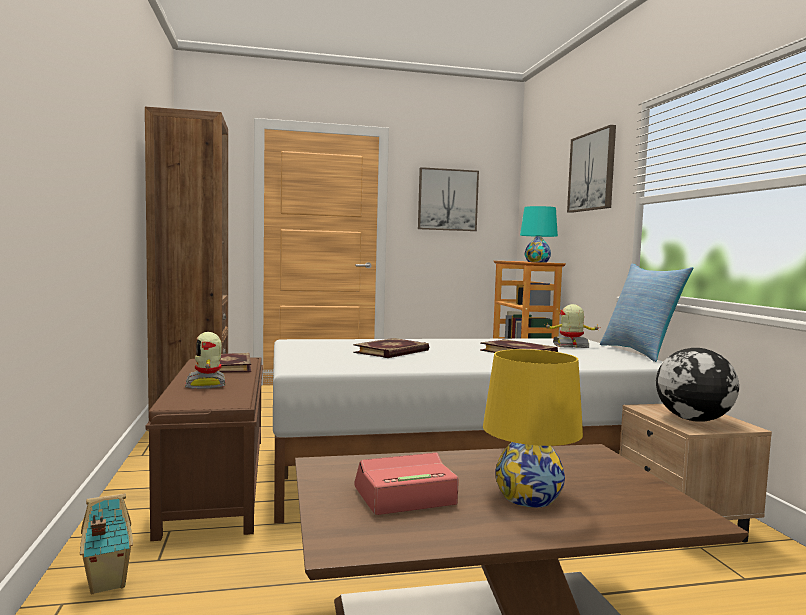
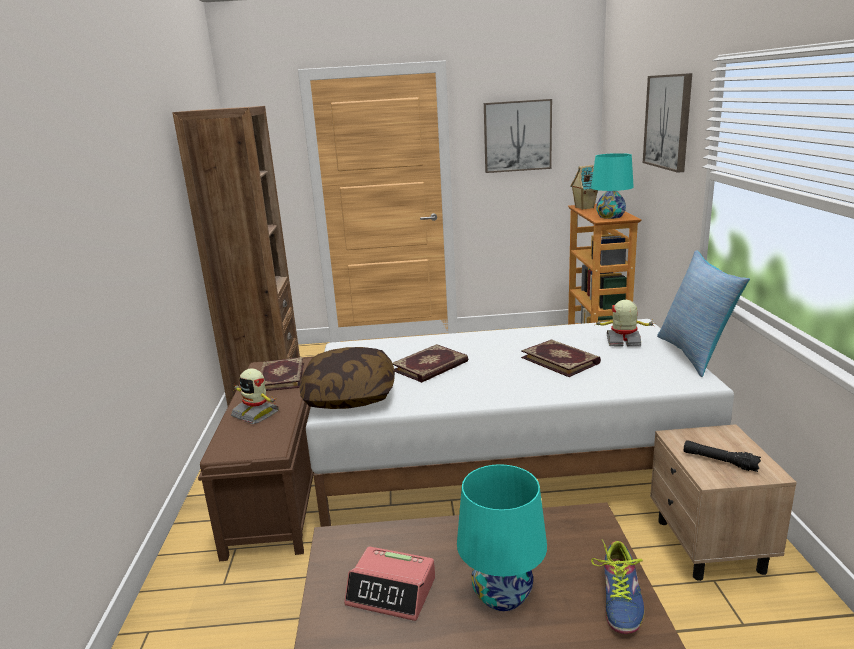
camera: 10 degrees right, 15 degrees up
(106, 583) = (181, 610): toy house -> toy house (583, 208)
(207, 384) = (256, 414): toy robot -> toy robot turned 45 degrees counterclockwise
(315, 362) = (350, 395): none -> pillow
(404, 496) = (392, 591): alarm clock -> alarm clock turned 150 degrees counterclockwise
(528, 496) = (502, 594): yellow table lamp -> turquoise table lamp
(654, 498) = (621, 598): none -> shoe
(694, 420) = (719, 461): globe -> black flashlight

